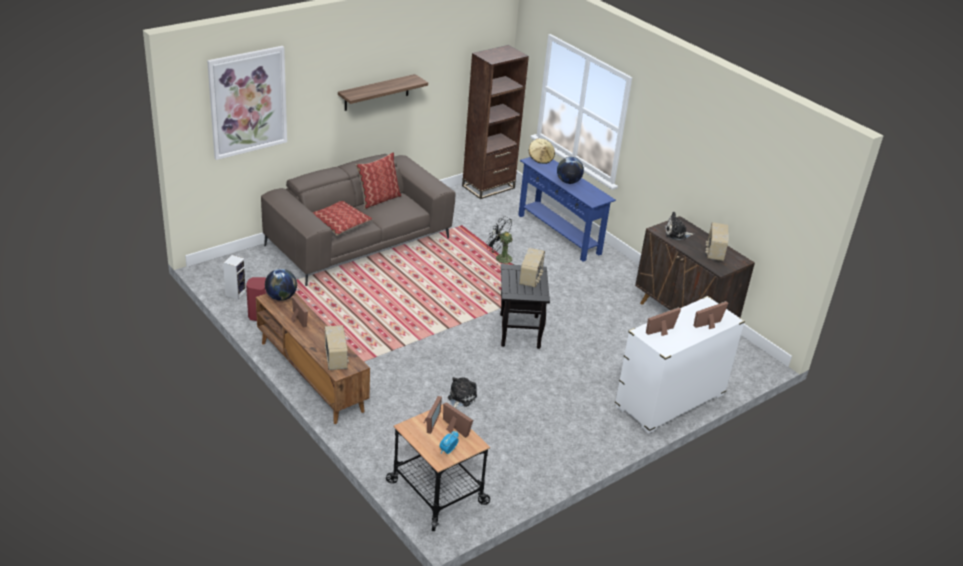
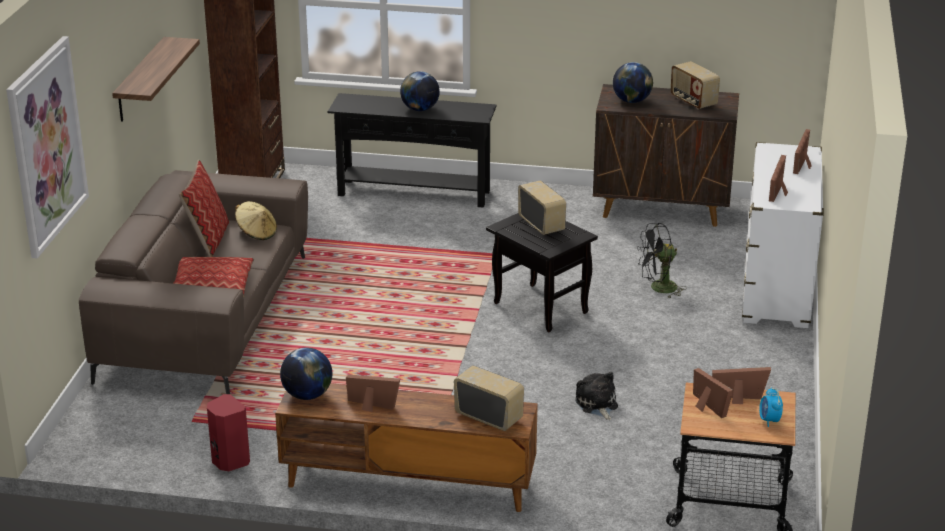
camera: 40 degrees left, 5 degrees down
(236, 292) = (153, 454): speaker -> none
(500, 258) = (395, 249): black fan -> black fan (658, 288)
(540, 158) = (348, 100): beige hat -> beige hat (256, 233)
(559, 234) = (414, 193): blue console table -> black console table
(676, 234) = (631, 101): plush toy -> globe

